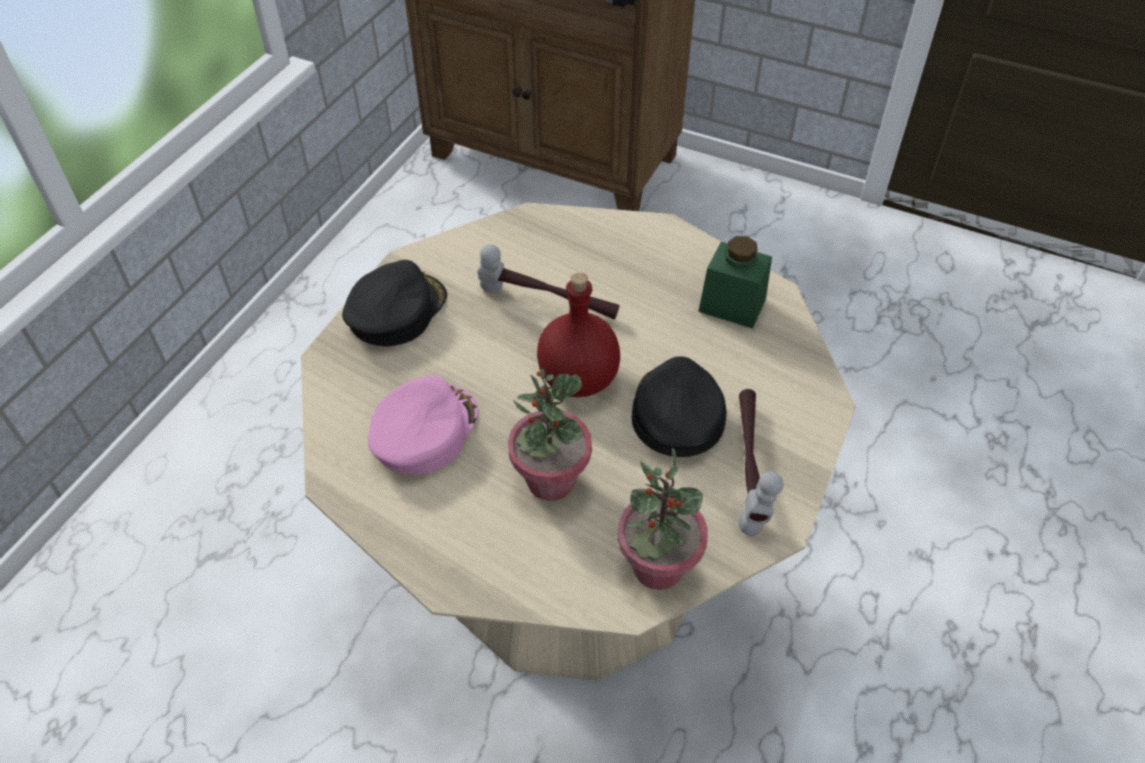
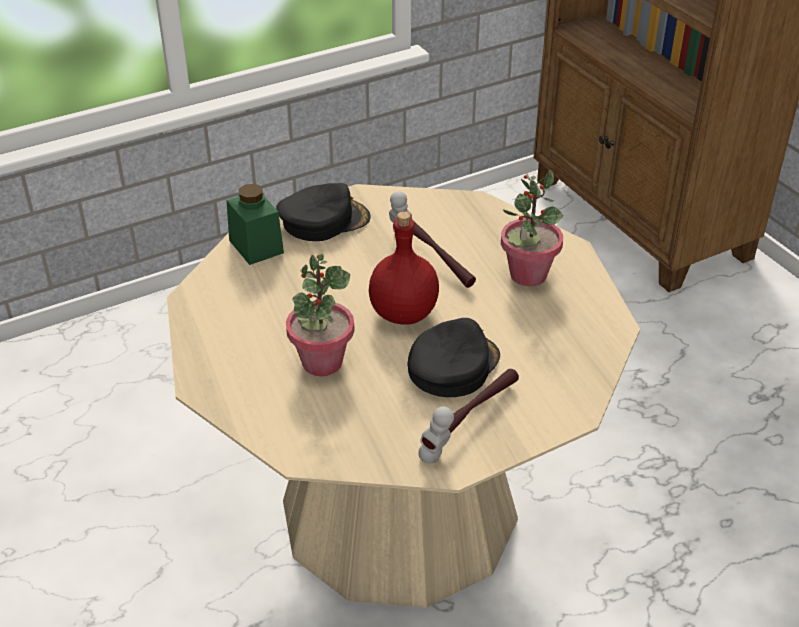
camera: 35 degrees right, 10 degrees down
(423, 430) = (271, 296): pink cap -> none
(657, 567) = (339, 446): potted plant -> potted plant (527, 275)
(732, 305) = (570, 318): green jar -> green jar (256, 246)

